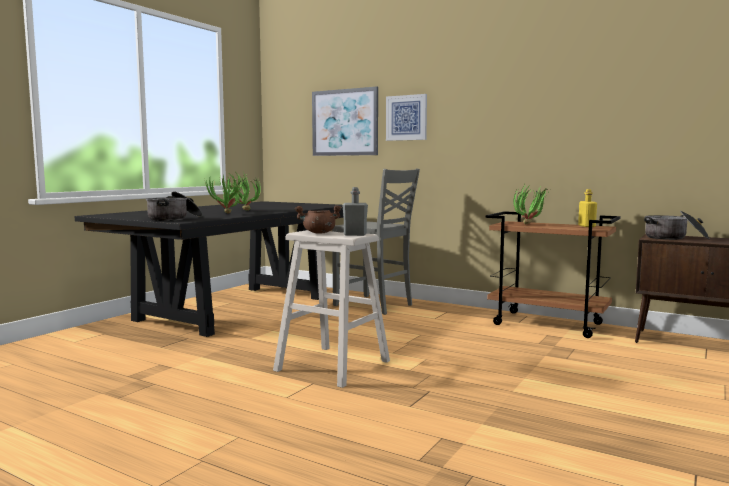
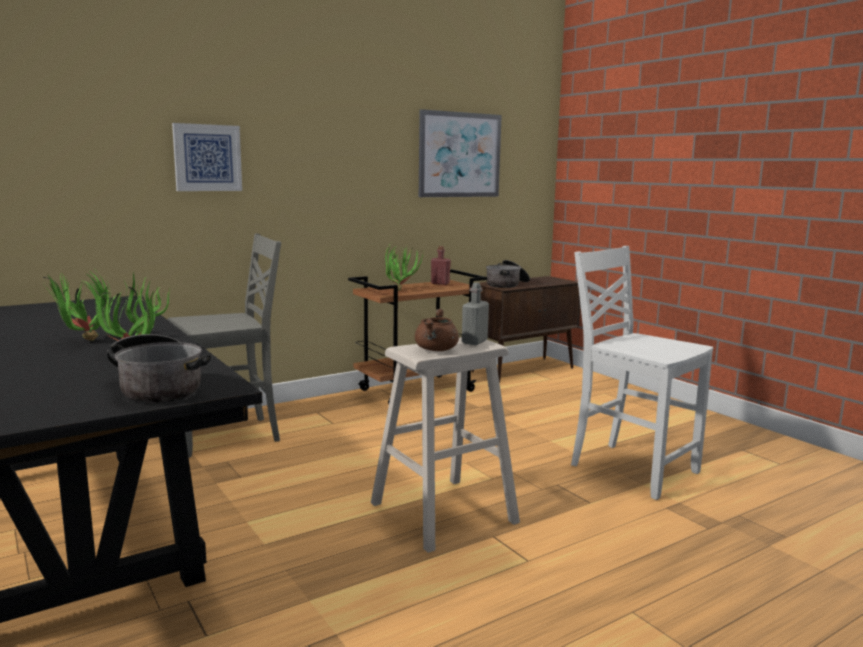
camera: 65 degrees left, 5 degrees up
(344, 122) = (88, 158): picture -> picture (459, 155)
(514, 415) = (631, 468): none -> white chair
(586, 226) = (440, 283): yellow bottle -> red bottle

